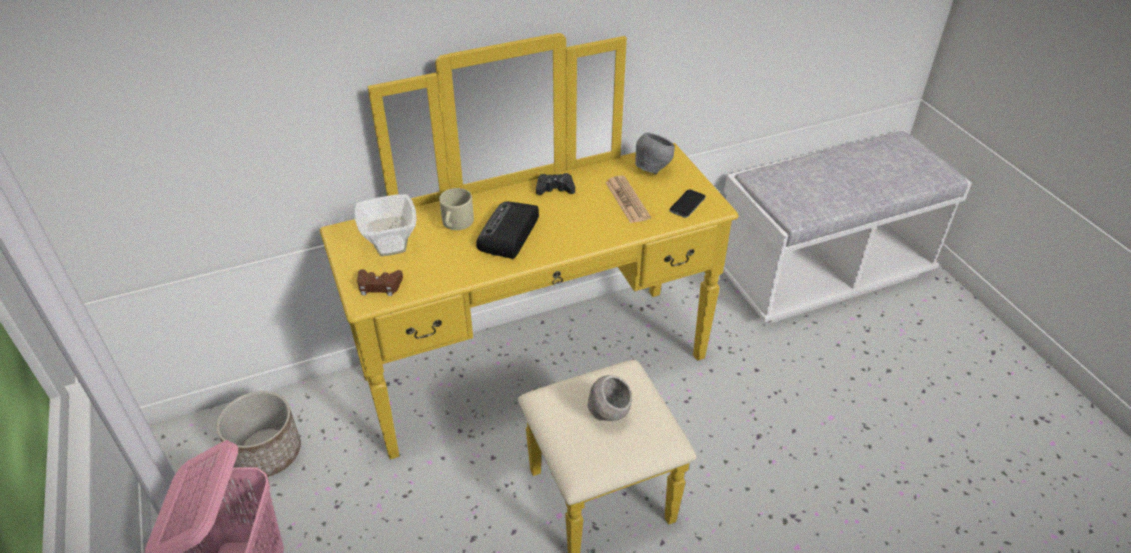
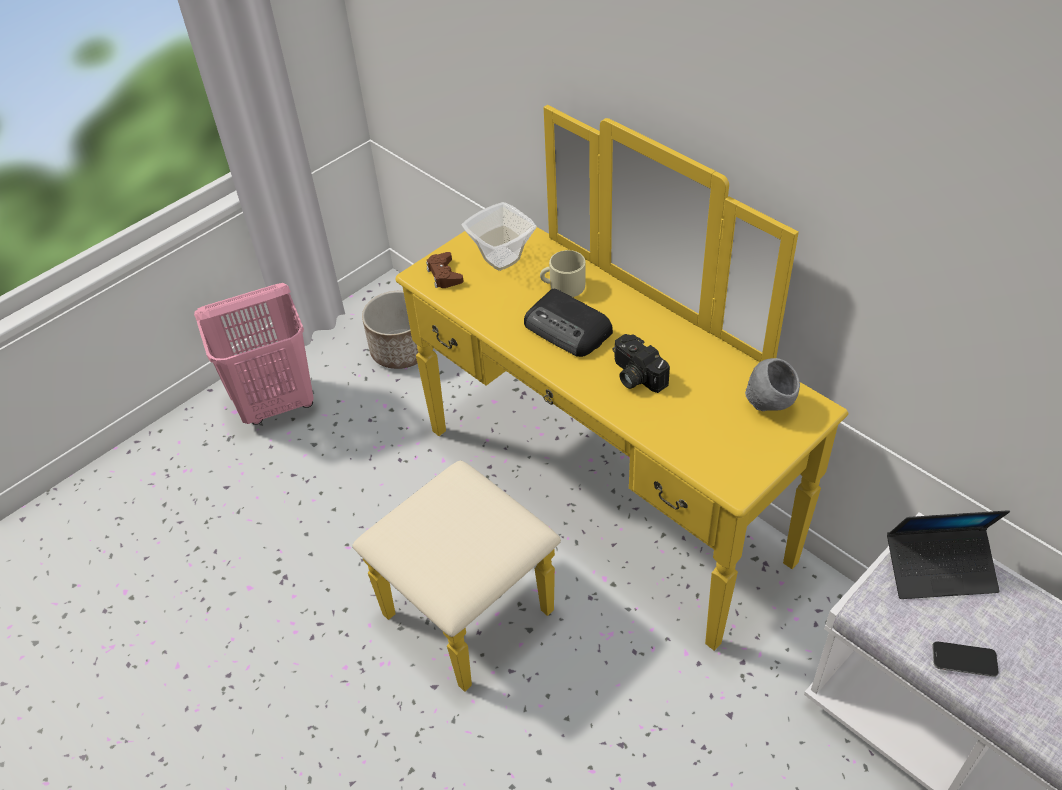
camera: 70 degrees right, 5 degrees up
(508, 234) = (568, 329): radio -> radio turned 135 degrees counterclockwise
(555, 189) = (670, 336): black game controller -> none
(584, 217) = (635, 376): none -> camera
(608, 415) = (455, 533): grey bowl -> none
(627, 200) = (692, 401): newspaper -> none
(687, 204) = (722, 458): phone -> phone (964, 660)
(778, 179) = (940, 569): none -> laptop

